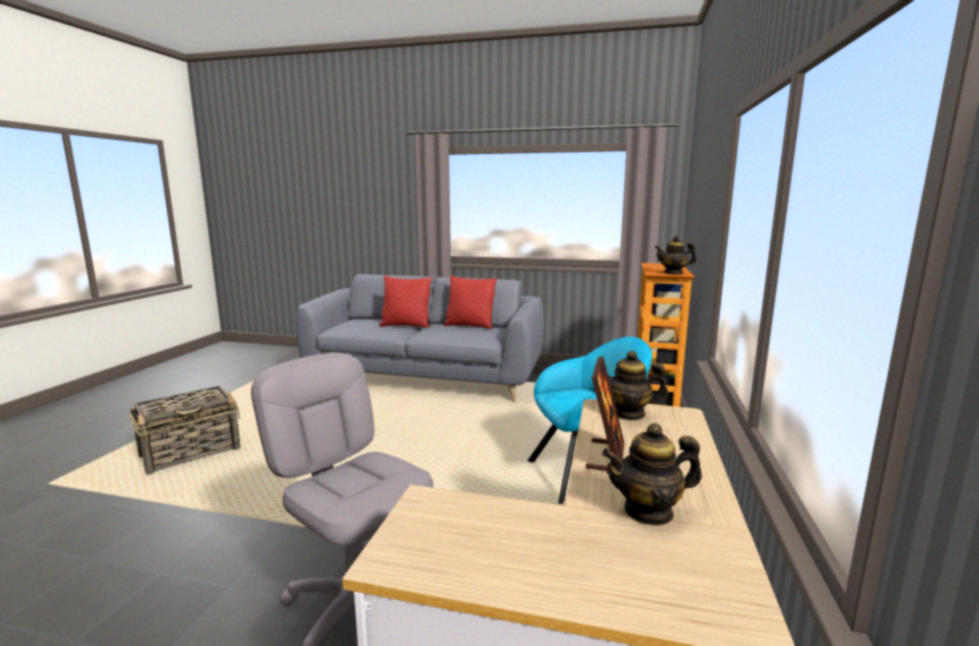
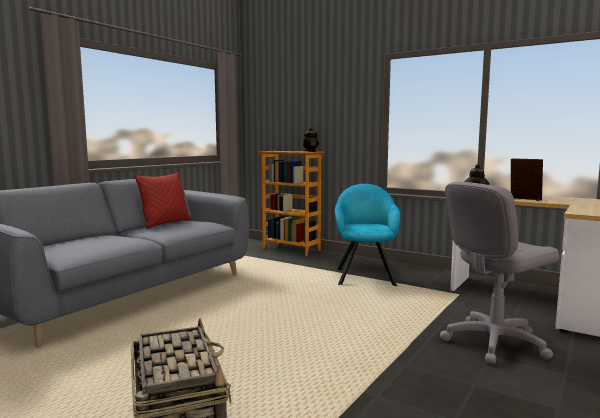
camera: 70 degrees left, 5 degrees down
(406, 326) = (118, 236): red pillow -> none
(648, 511) = (569, 200): teapot -> none

